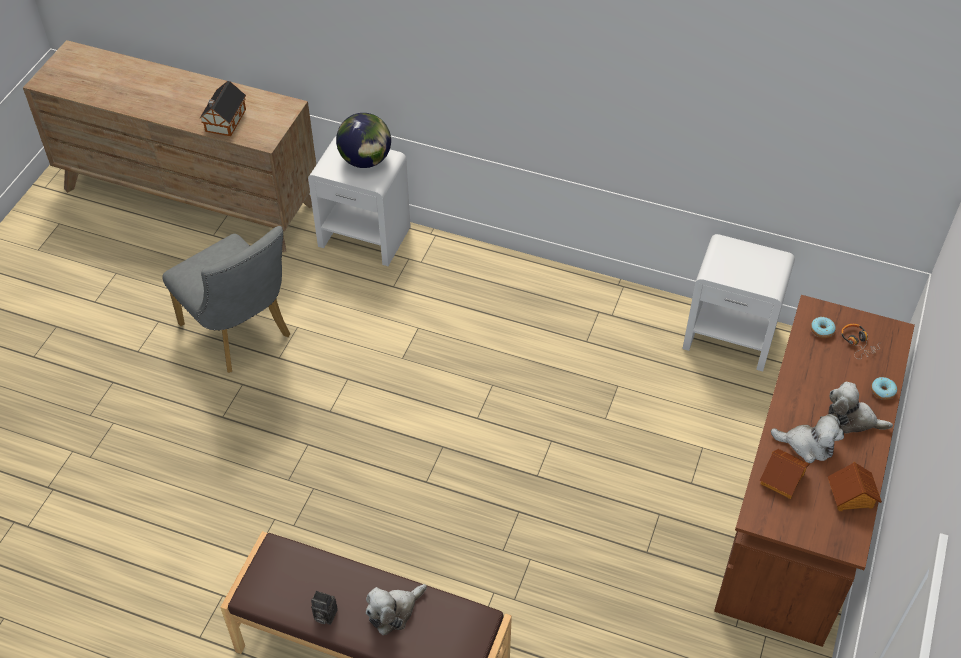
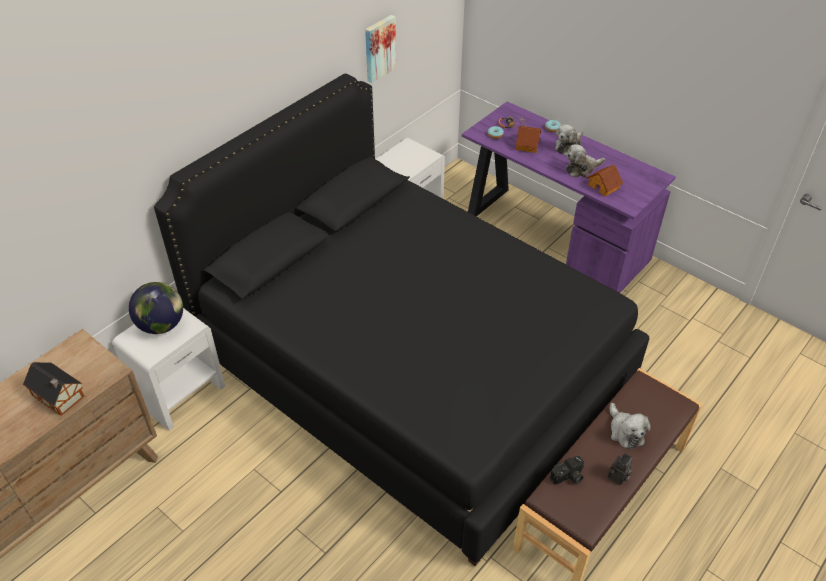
camera: 70 degrees left, 5 degrees down
(240, 334) = (236, 516): grey chair -> none
(309, 565) = (568, 477): none -> camera
(480, 417) = (412, 370): none -> black bed
(775, 118) = (379, 48): none -> picture
(799, 508) = (552, 235): brown desk -> purple desk
(808, 445) = (581, 169): plush toy -> plush toy turned 150 degrees counterclockwise
(851, 496) = (624, 165): toy house -> toy house (528, 145)

